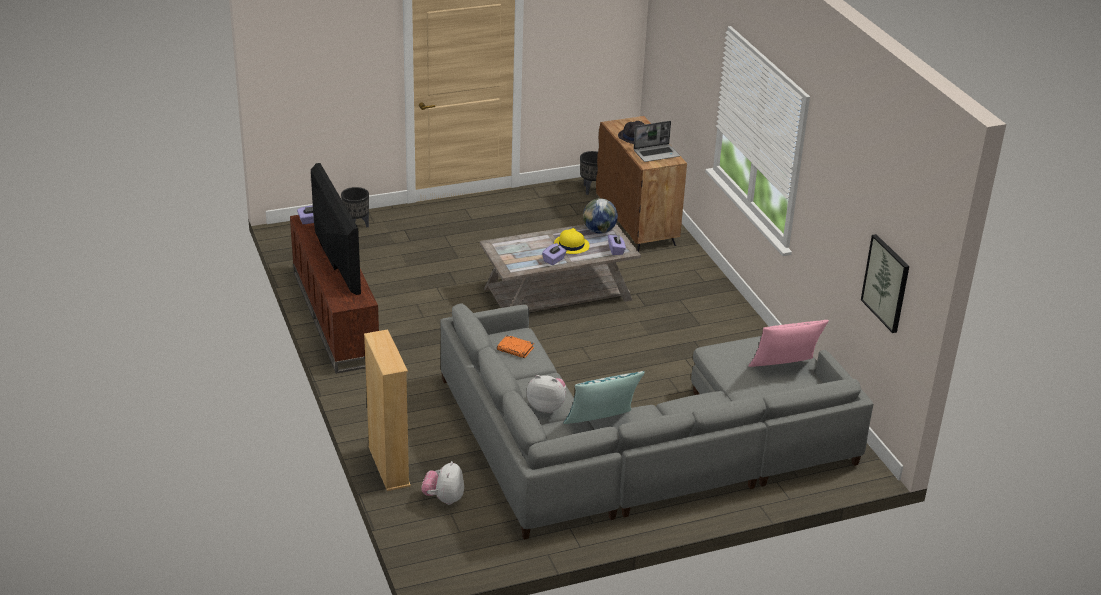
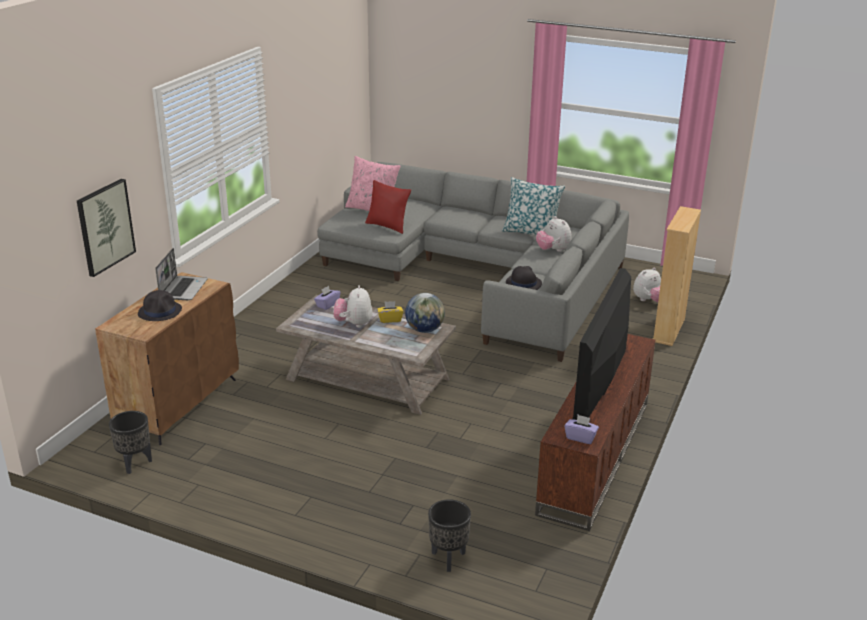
camera: 135 degrees left, 5 degrees down
(515, 349) = (523, 283): orange book -> black hat
(554, 260) = (390, 319): purple tissue box -> yellow tissue box
(571, 245) = (354, 324): yellow hat -> plush toy
(599, 231) = (308, 324): globe -> globe (425, 330)
(656, 154) = (183, 289): laptop -> laptop turned 75 degrees clockwise
(733, 357) = (387, 226): none -> red pillow
(886, 283) = (344, 99): picture -> picture (105, 226)

